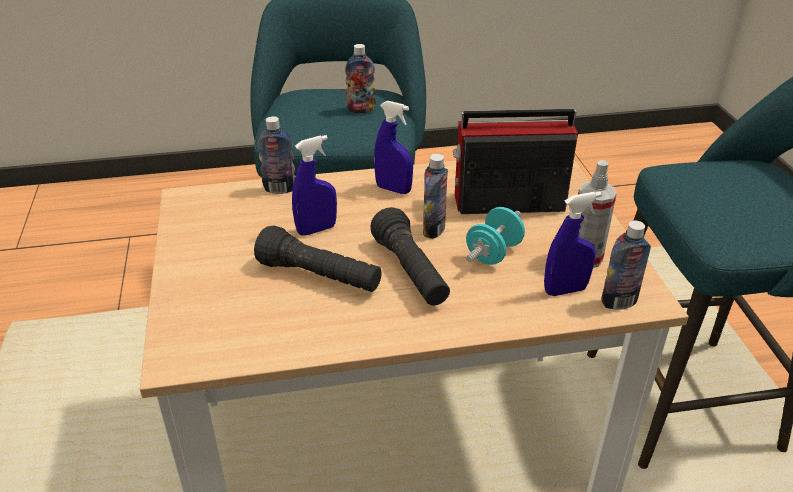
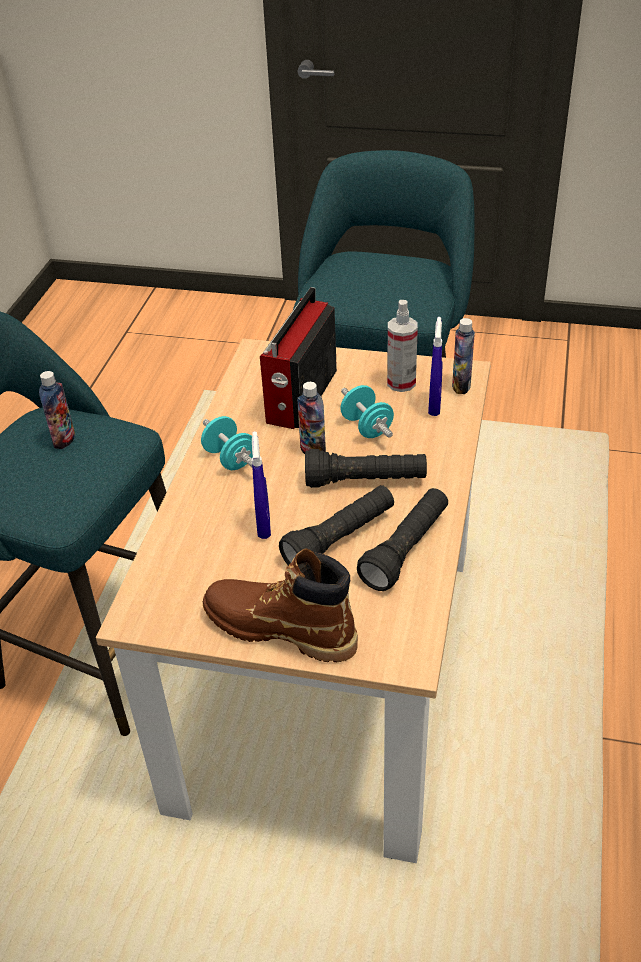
camera: 65 degrees left, 5 degrees up
(193, 272) = (280, 629): none -> brown boot
(280, 189) = (171, 538): bottle -> none
(325, 322) = (406, 550): none -> black flashlight
(393, 189) = (230, 458): blue spray bottle -> turquoise dumbbell

